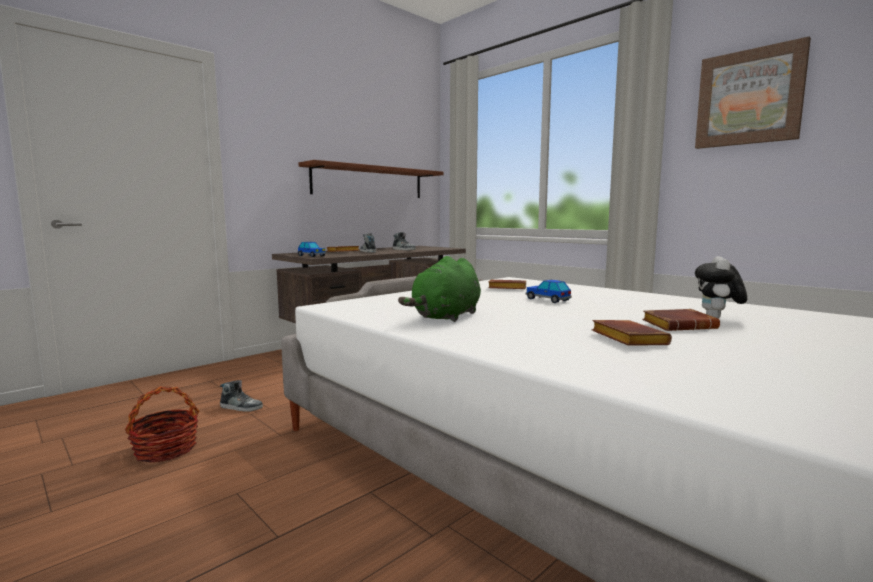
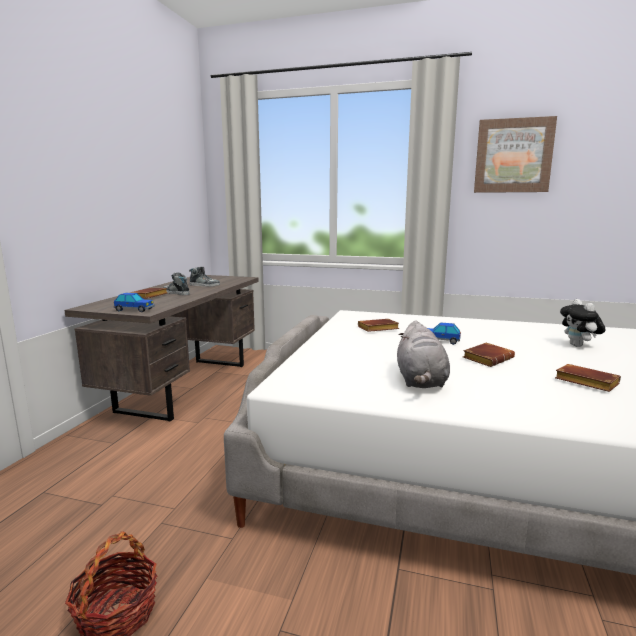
camera: 30 degrees left, 5 degrees up
(241, 407) = (138, 518): shoe -> none
(369, 182) = (151, 210): shelf -> none
(446, 317) = (420, 381): green plush toy -> grey plush toy
(679, 325) = (577, 358): brown book -> brown book (487, 358)

